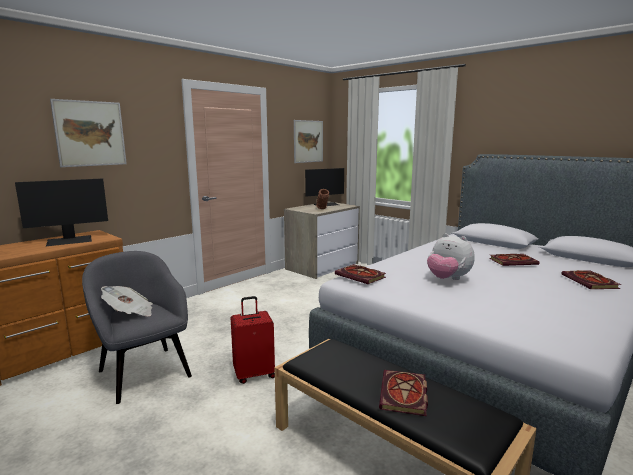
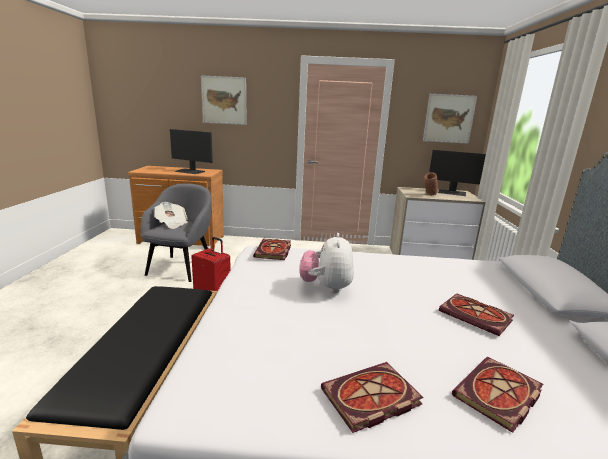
camera: 50 degrees right, 5 degrees up
(404, 395) = (128, 343): book -> book (370, 399)

